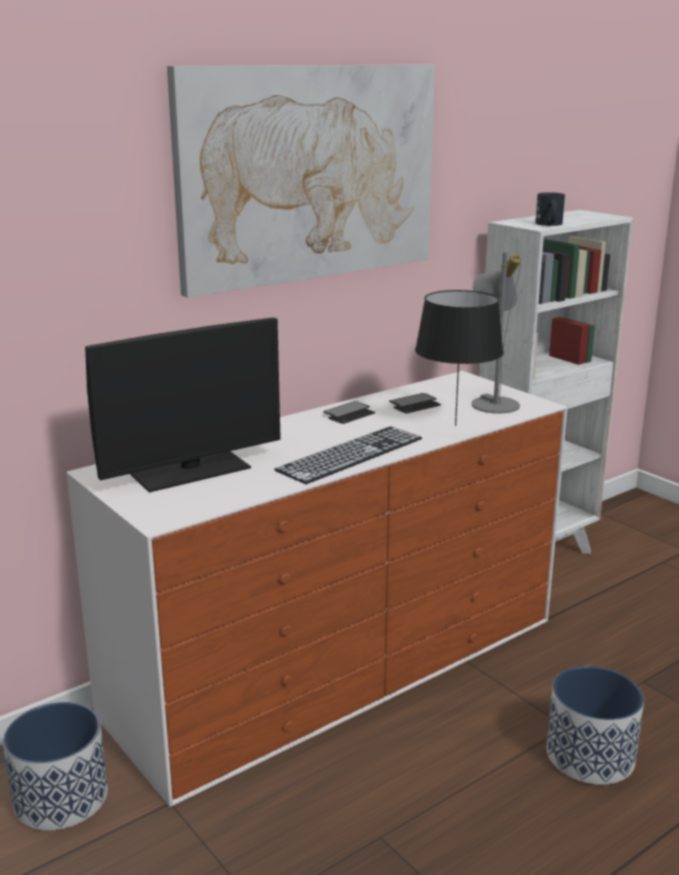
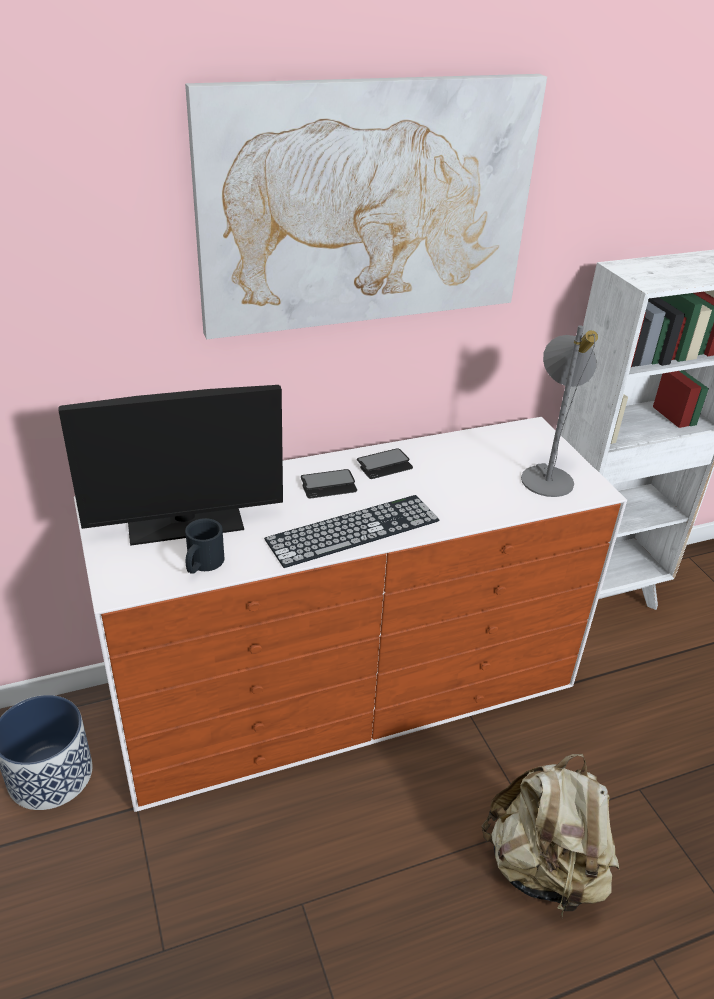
camera: 15 degrees right, 15 degrees up
(415, 405) = (460, 464): phone -> phone (328, 485)
(455, 425) = (485, 506): black table lamp -> none
(549, 224) = (666, 279): black mug -> black mug (202, 564)
(590, 756) = (543, 868): planter -> beige backpack

